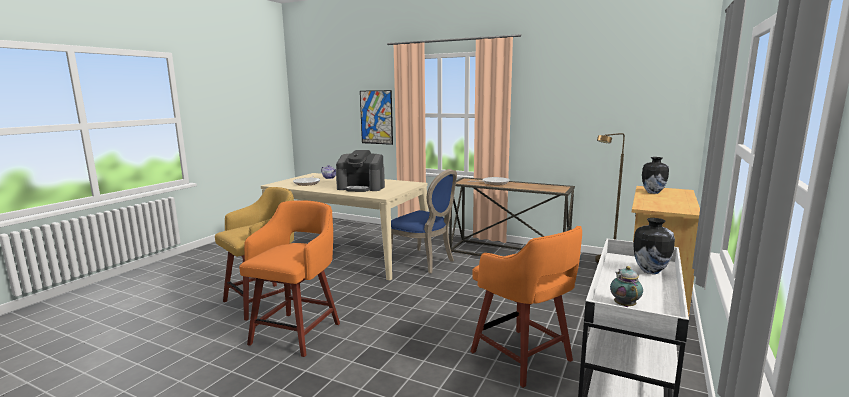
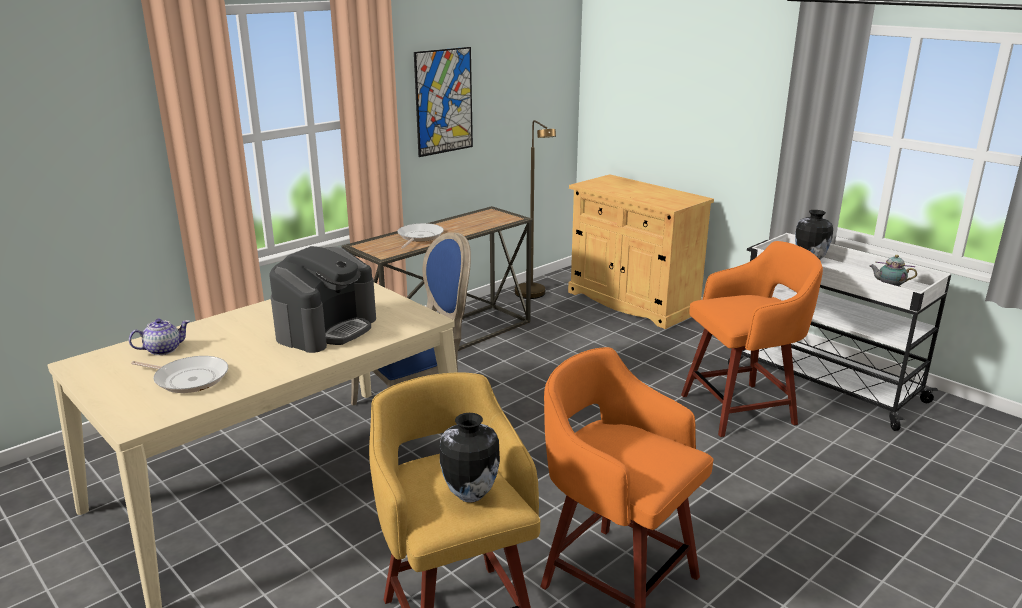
camera: 70 degrees left, 10 degrees up
(376, 117) = (91, 169): picture -> picture (444, 101)
(652, 192) = (609, 188): vase -> vase (469, 495)

